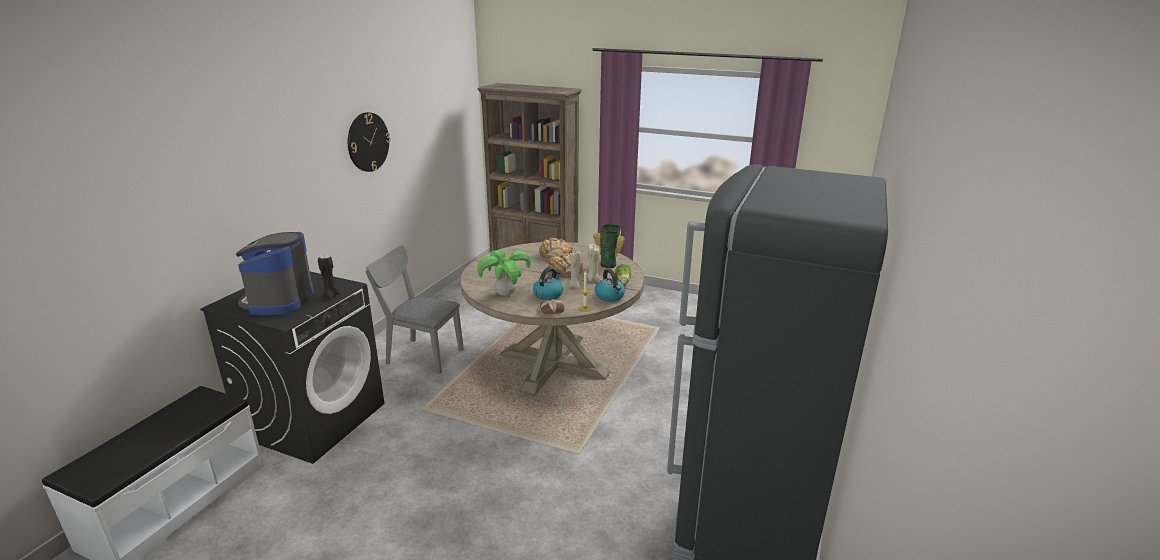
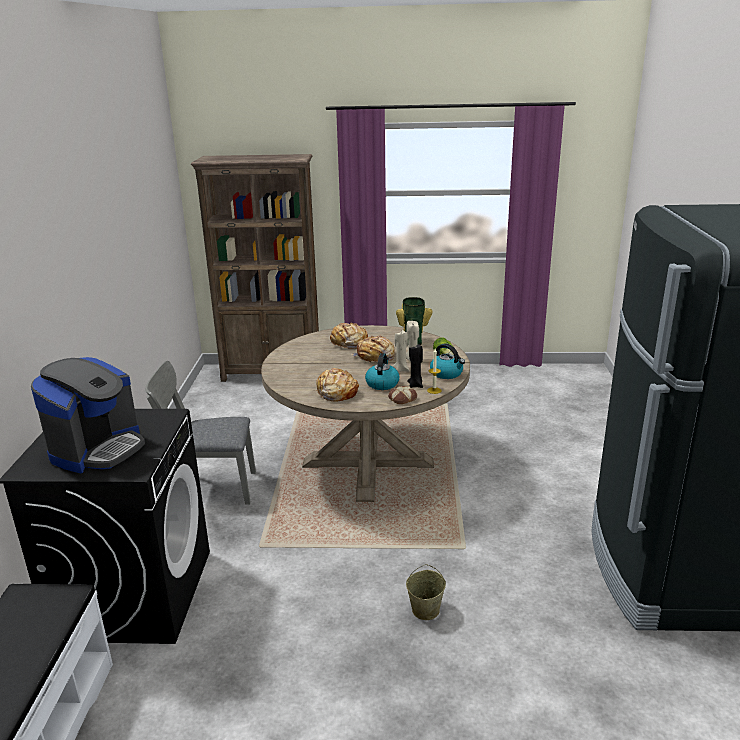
camera: 20 degrees left, 0 degrees up
(279, 300) = (98, 449): coffee machine -> coffee machine turned 135 degrees counterclockwise
(331, 296) = (161, 430): black candle -> black candle (416, 385)
(368, 142) = (105, 239): wall clock -> none
(505, 294) = (336, 392): potted plant -> bread
(508, 494) = (425, 609): none -> beige bucket

